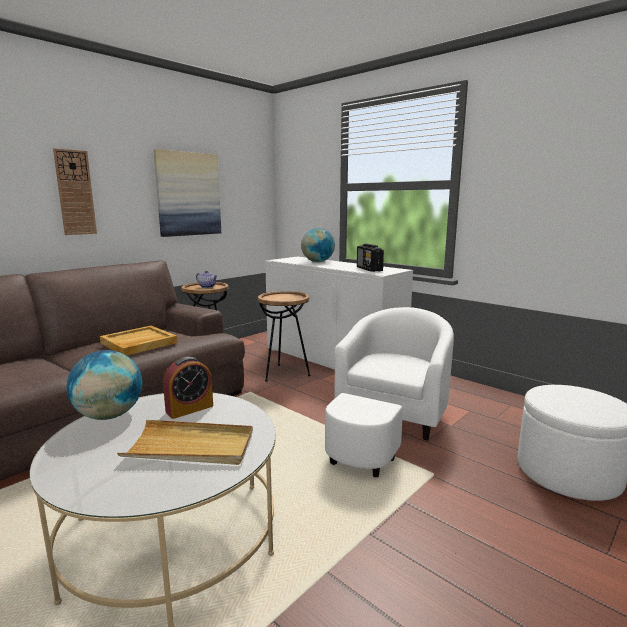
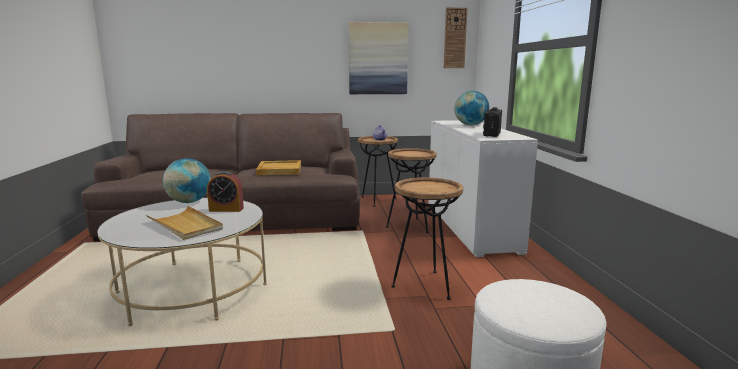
camera: 40 degrees right, 0 degrees up
(75, 193) = (285, 58): wall clock -> wall clock (455, 38)
(388, 424) = (425, 285): white armchair -> brown side table

